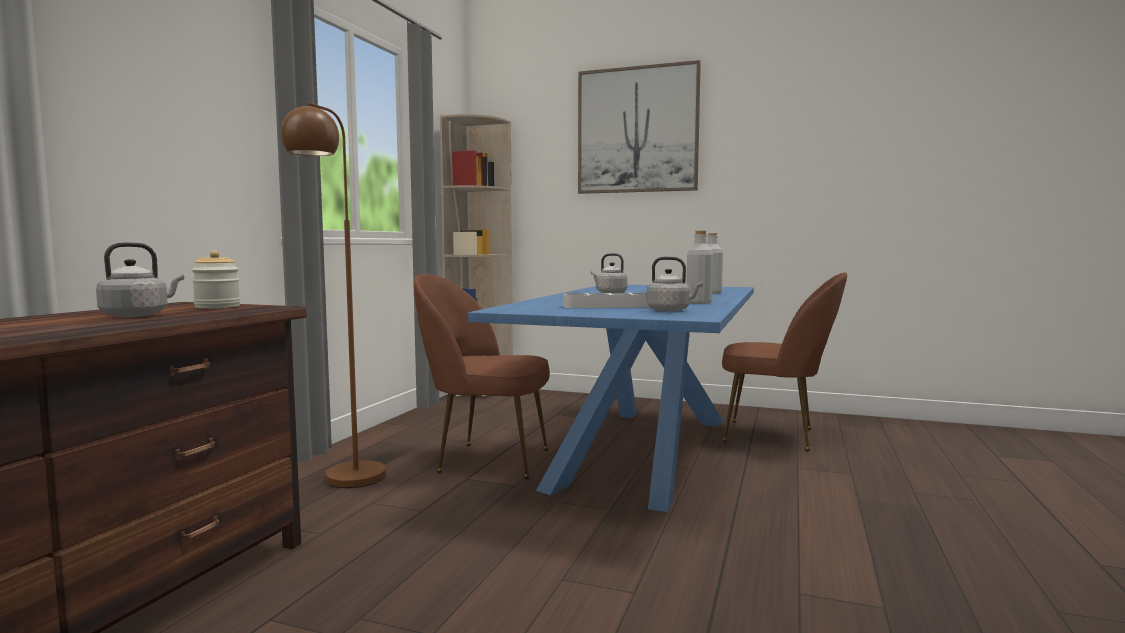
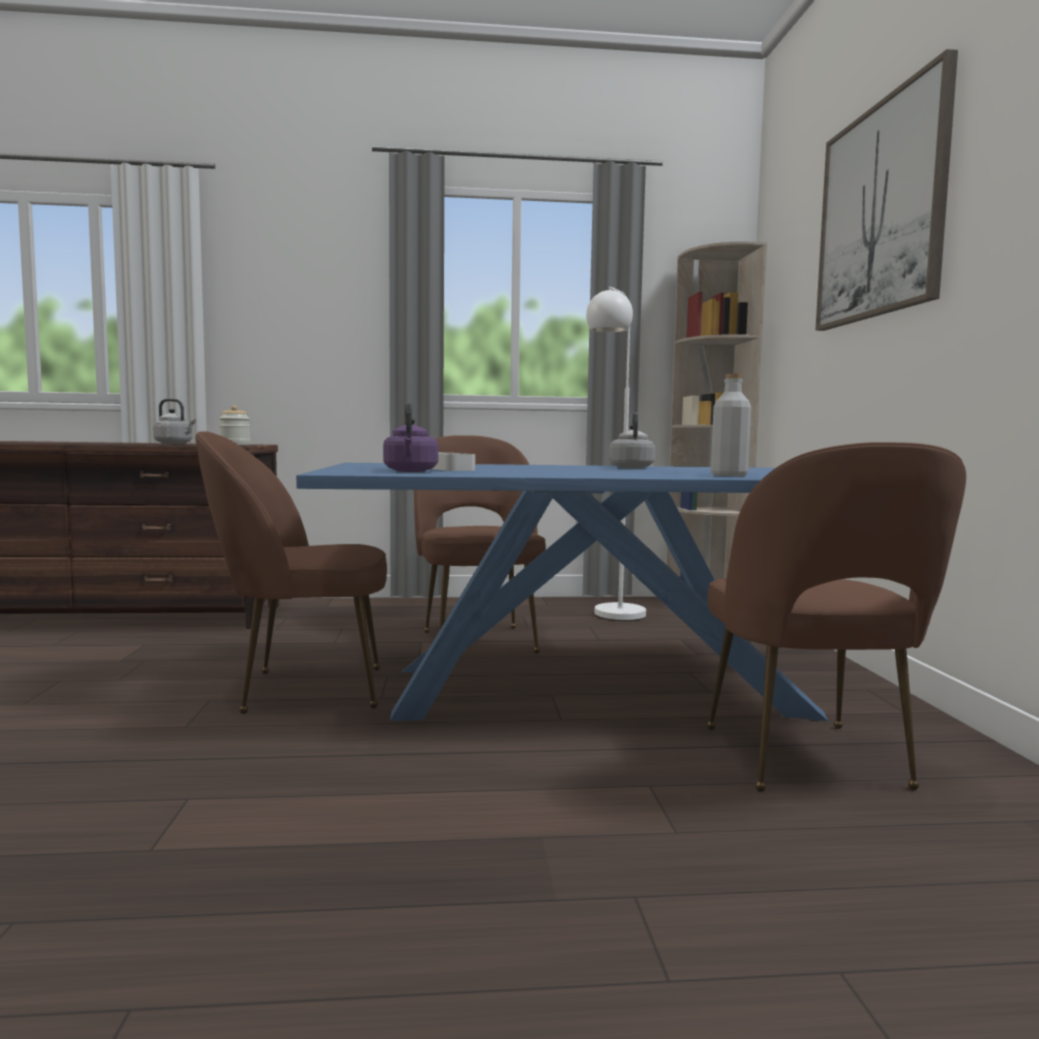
camera: 65 degrees right, 0 degrees up
(345, 484) = (375, 616): brown floor lamp -> none
(481, 417) = (613, 618): none -> white floor lamp
(565, 536) = (300, 690): none -> brown chair
(670, 310) = (410, 471): grey kettle -> purple kettle
(699, 303) = (532, 473): grey bottle -> none

